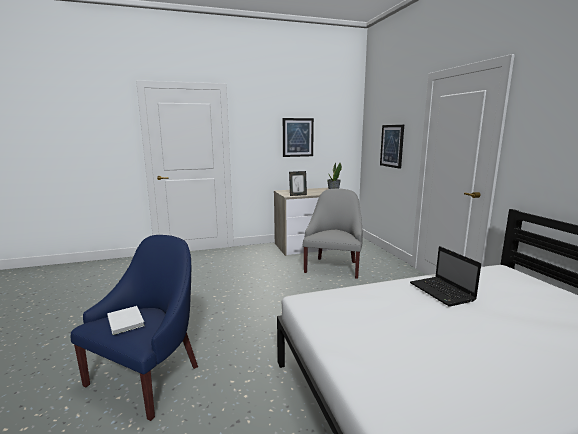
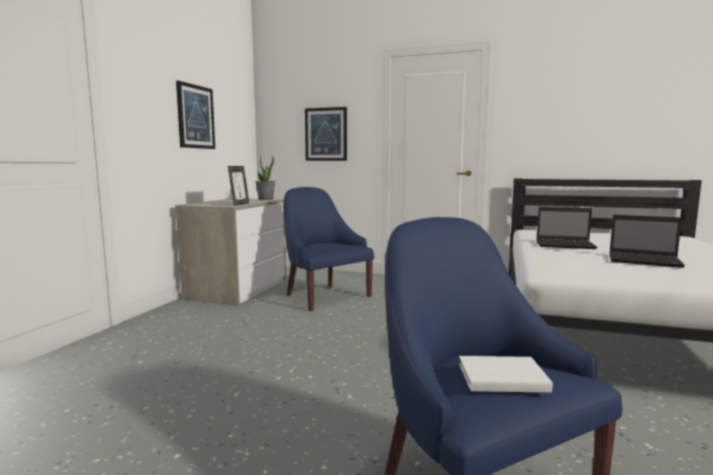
camera: 55 degrees left, 5 degrees down
(333, 267) = (324, 296): grey armchair -> blue armchair
(430, 334) = (645, 261): none -> laptop

